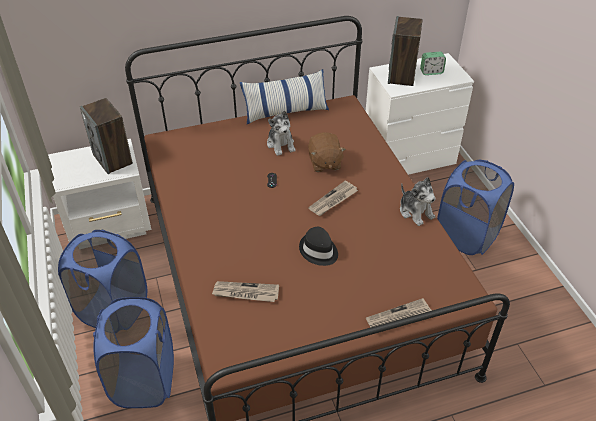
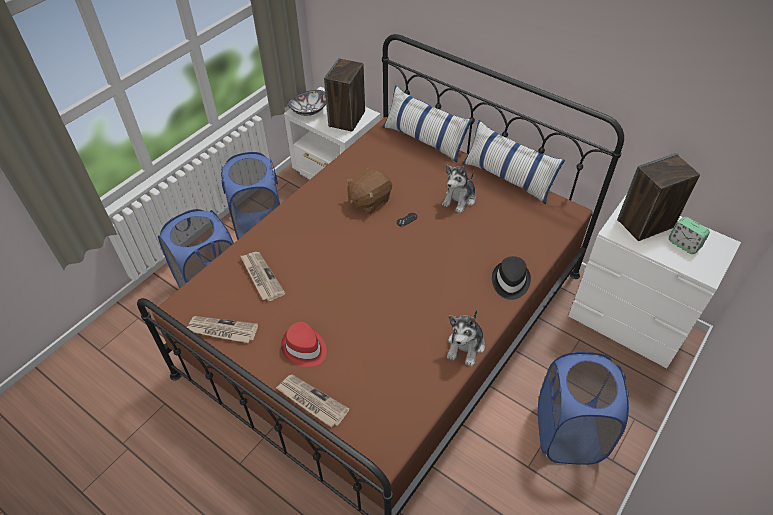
camera: 55 degrees right, 5 degrees up
(72, 176) = (309, 111): none -> bowl
(198, 128) = (424, 139): none -> pillow
(318, 251) = (348, 298): black hat -> black hat (510, 281)
(324, 163) = (466, 242): brown plush toy -> brown plush toy (369, 200)
(333, 200) = (421, 274): newspaper -> newspaper (221, 330)
(345, 299) = (304, 348): none -> red hat

